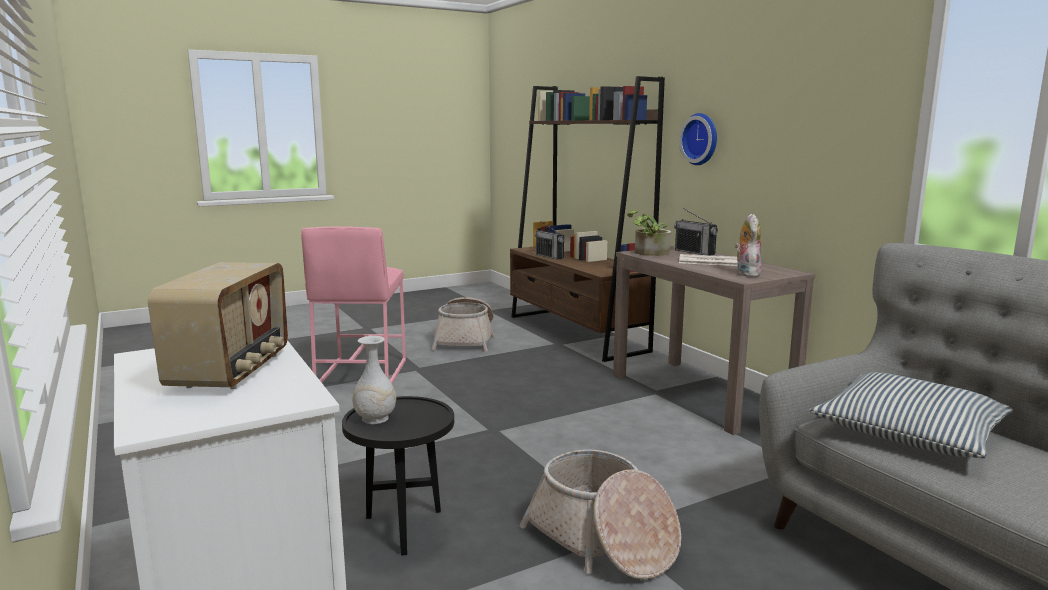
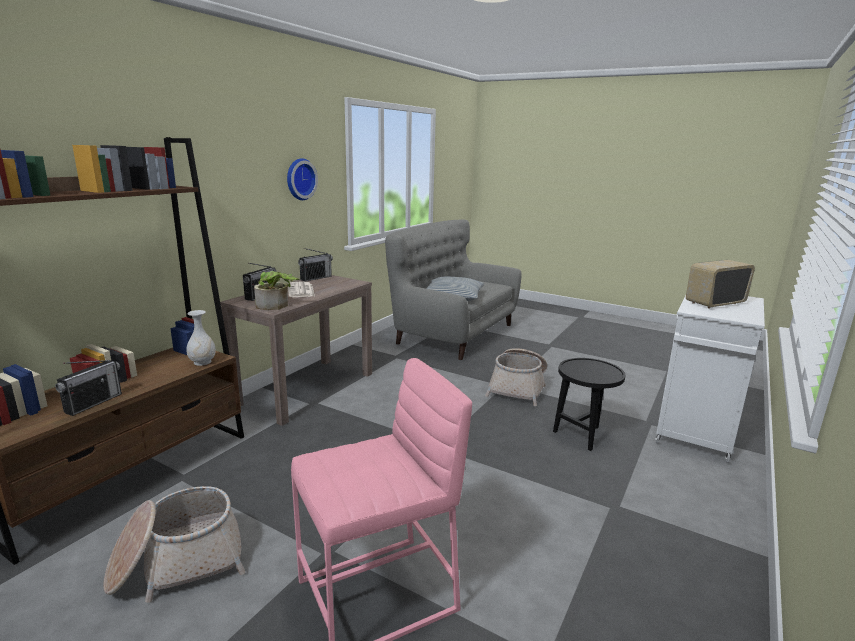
camera: 120 degrees left, 5 degrees up
(375, 419) = (602, 375): white vase -> white vase (203, 362)
(701, 139) = (215, 200): wall clock -> wall clock (299, 179)
(746, 273) = (338, 282): plush toy -> none
(779, 269) = (316, 278): none -> radio

